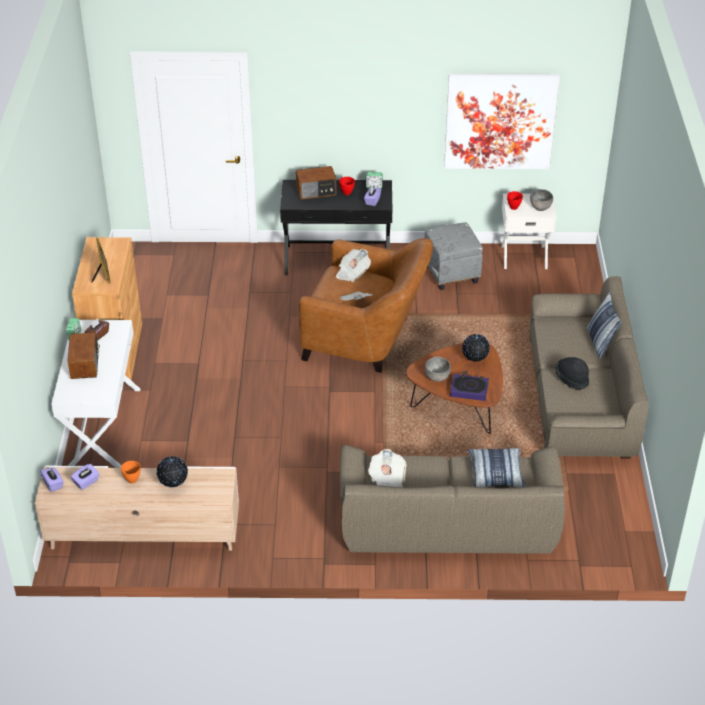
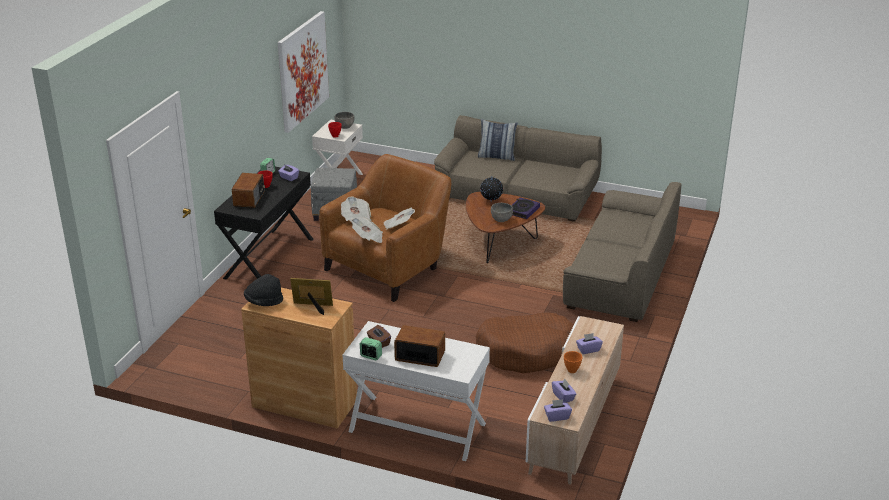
camera: 70 degrees left, 10 degrees down
(173, 485) = (588, 349): globe -> purple tissue box
(255, 473) = (526, 351): none -> brown dog bed
(387, 480) = (602, 266): newspaper -> newspaper (368, 238)
(496, 474) = (616, 223): pillow -> none
(571, 379) = (530, 174): black hat -> black hat (263, 302)

